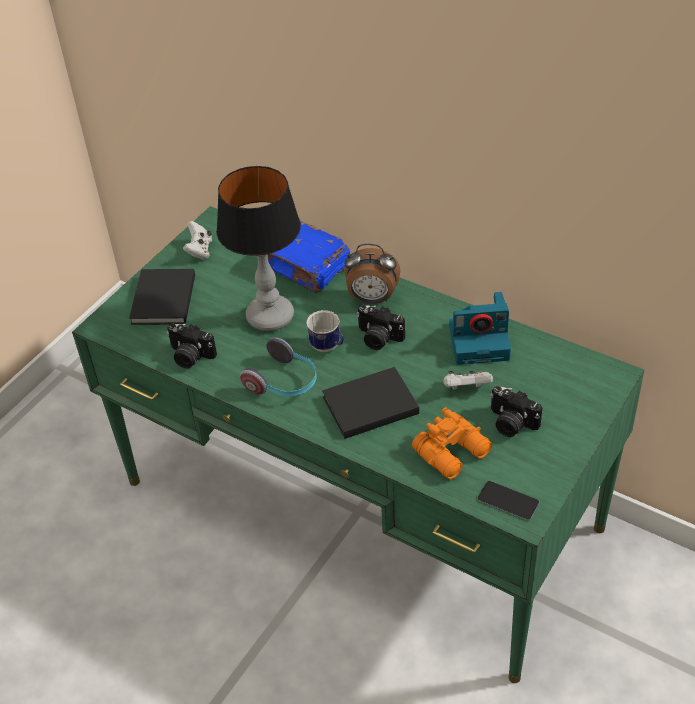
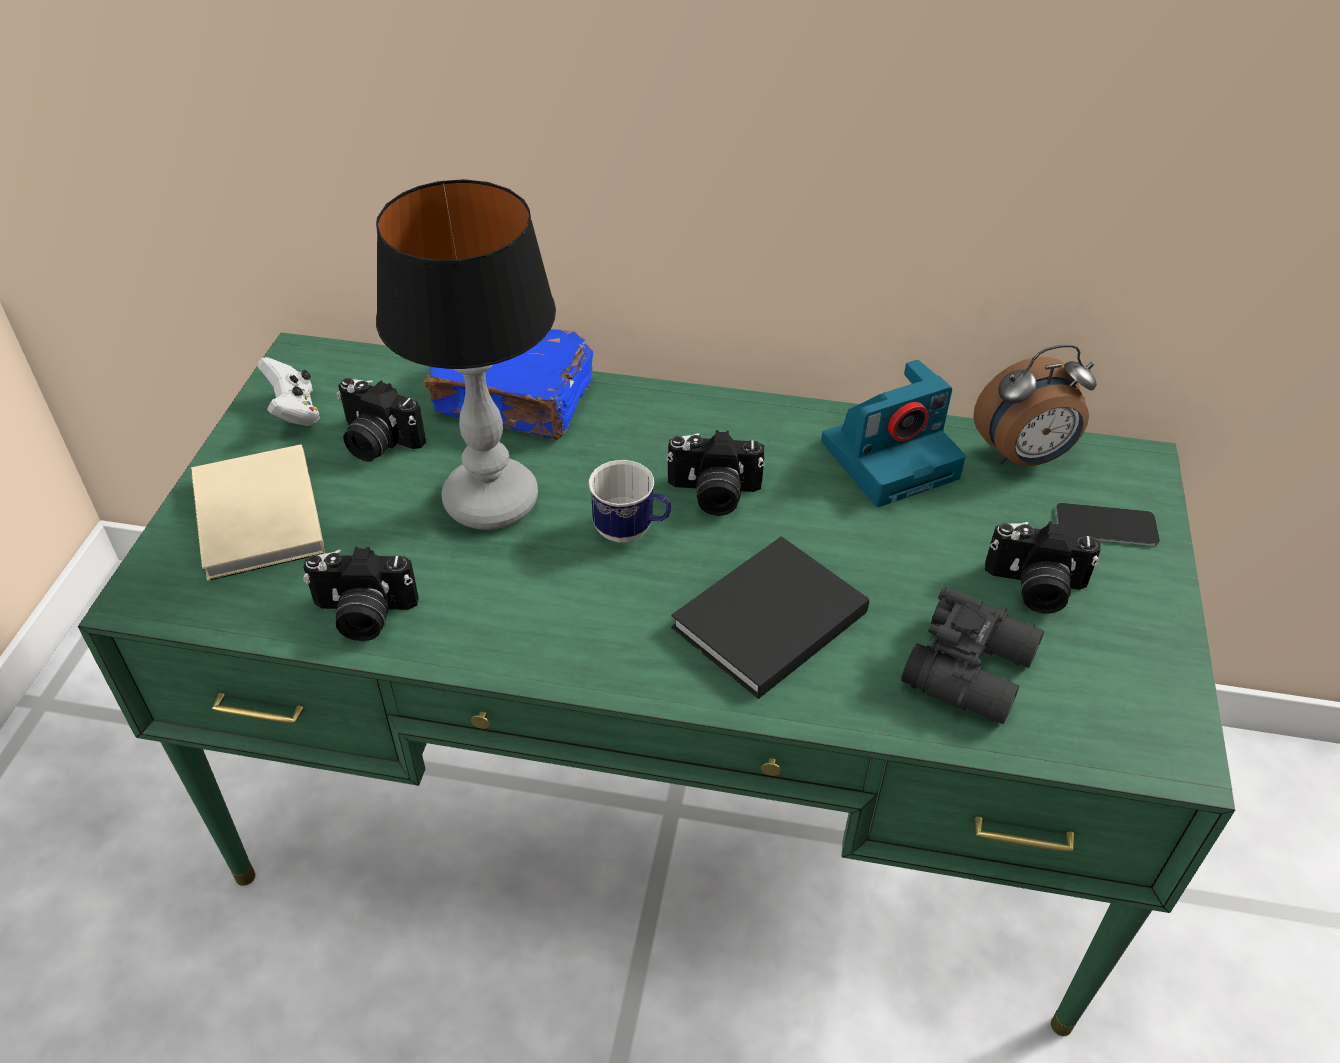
camera: 25 degrees left, 0 degrees up
(162, 301) = (256, 520): black book -> beige book
(231, 275) = (377, 442): none -> camera
(284, 382) = (581, 618): headphones -> none
(372, 299) = (664, 429): alarm clock -> alarm clock (1023, 457)
(453, 452) = (973, 669): orange binoculars -> black binoculars
(466, 389) = (920, 546): white game controller -> none
(508, 501) = (1127, 735): phone -> phone (1106, 525)

